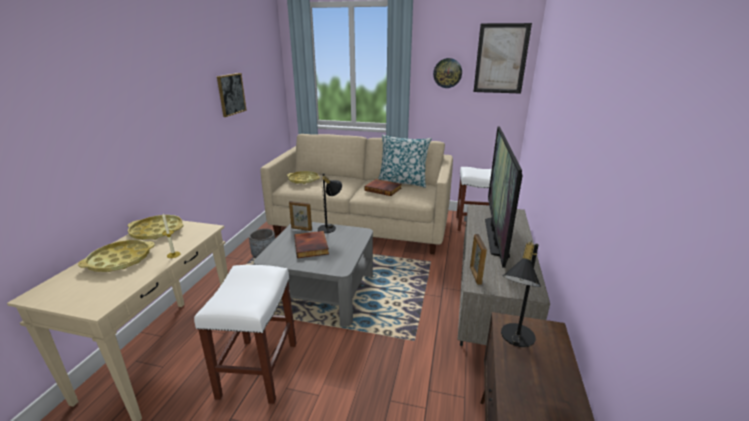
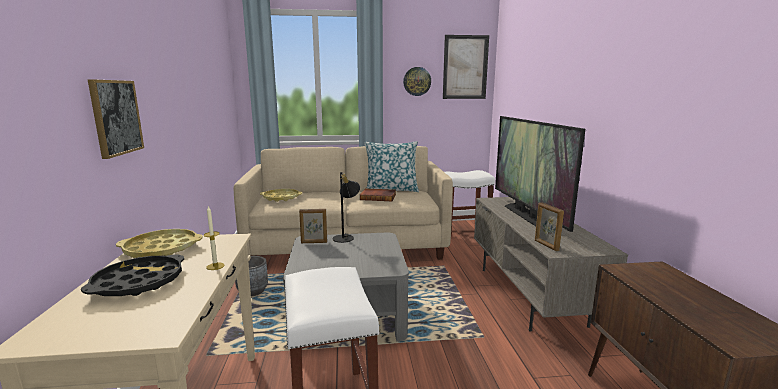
camera: 20 degrees left, 10 degrees down
(120, 260) = (138, 282): yellow tray -> black tray
(231, 94) = (199, 96): picture -> picture (116, 117)
(312, 246) = (342, 255): book -> none
(514, 338) = (641, 278): black table lamp -> none

